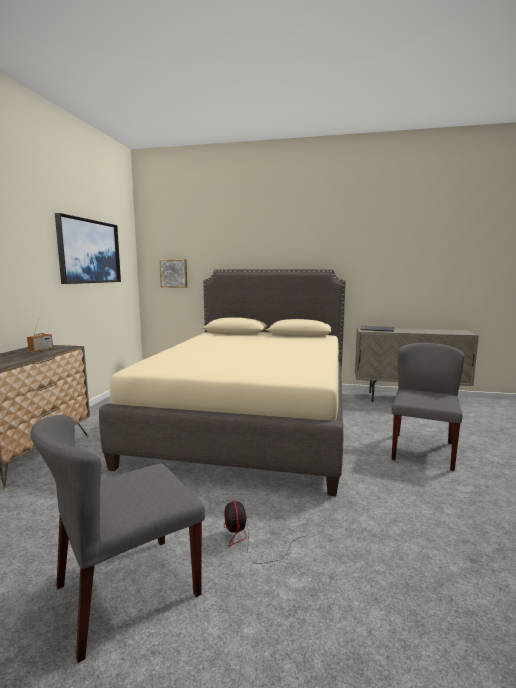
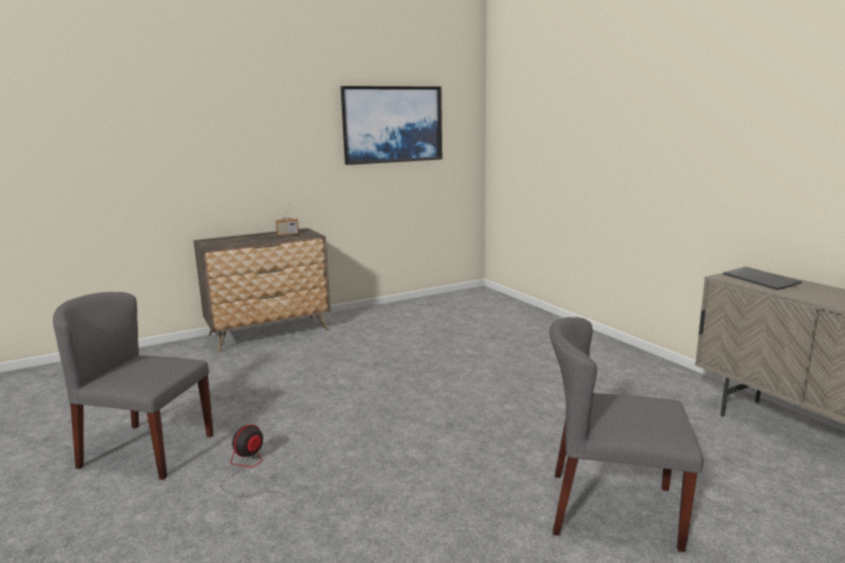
camera: 50 degrees right, 5 degrees up
(174, 273) = (516, 147): picture -> none
(251, 420) = (486, 371): beige bed -> none
(422, 450) = (612, 510): grey chair -> grey chair turned 150 degrees counterclockwise

